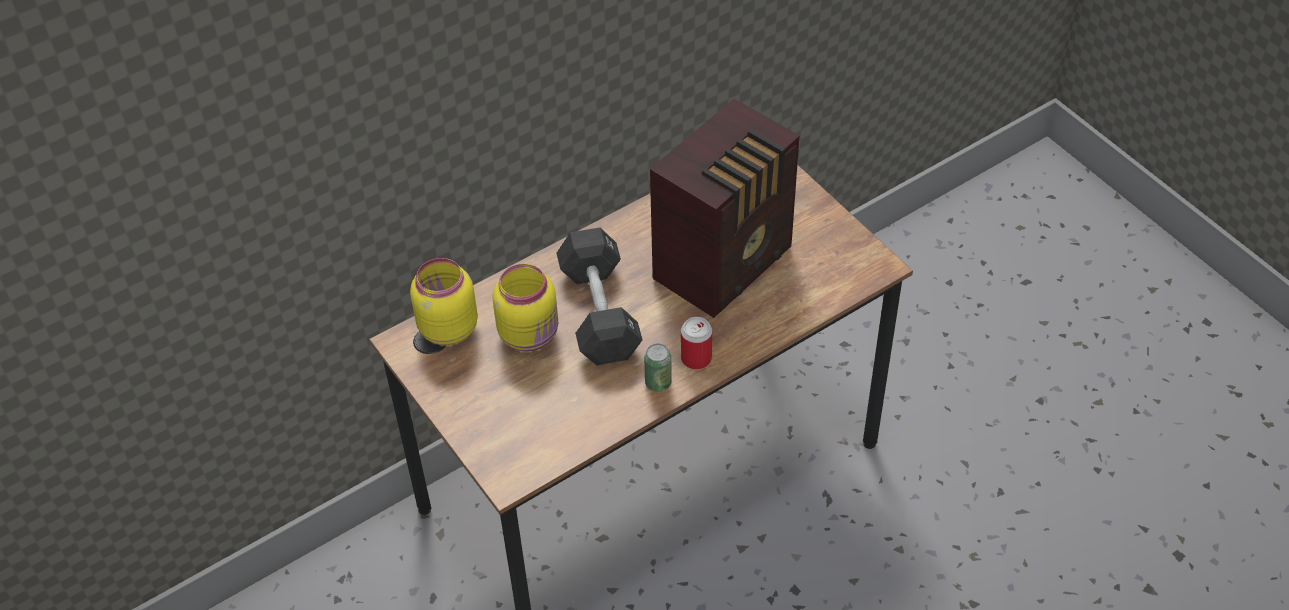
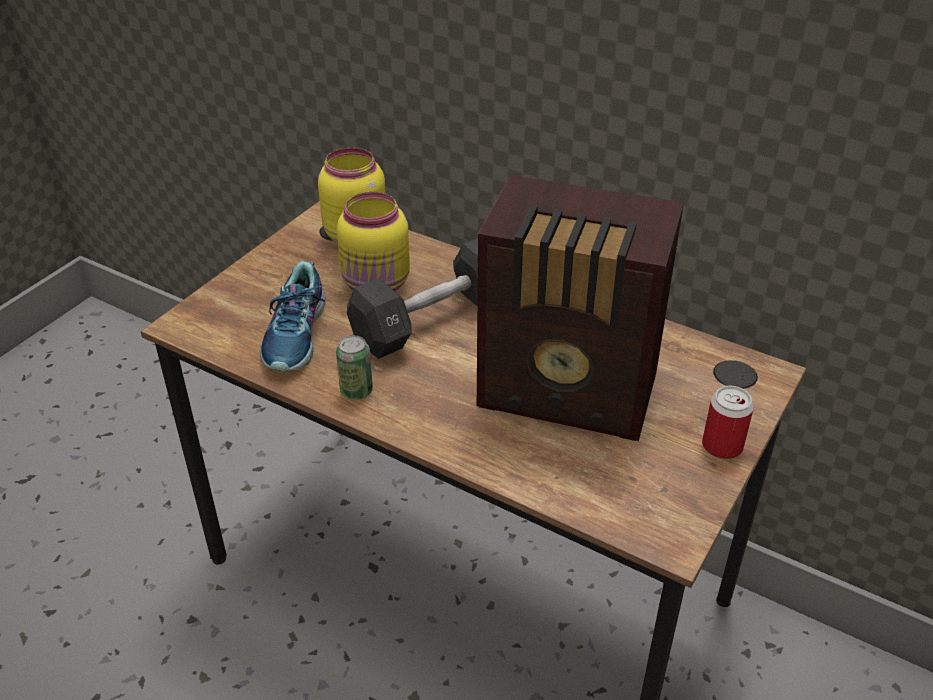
camera: 65 degrees right, 10 degrees down
(569, 403) = (297, 335): none -> shoe
(696, 358) = (408, 410): can -> can (722, 446)

